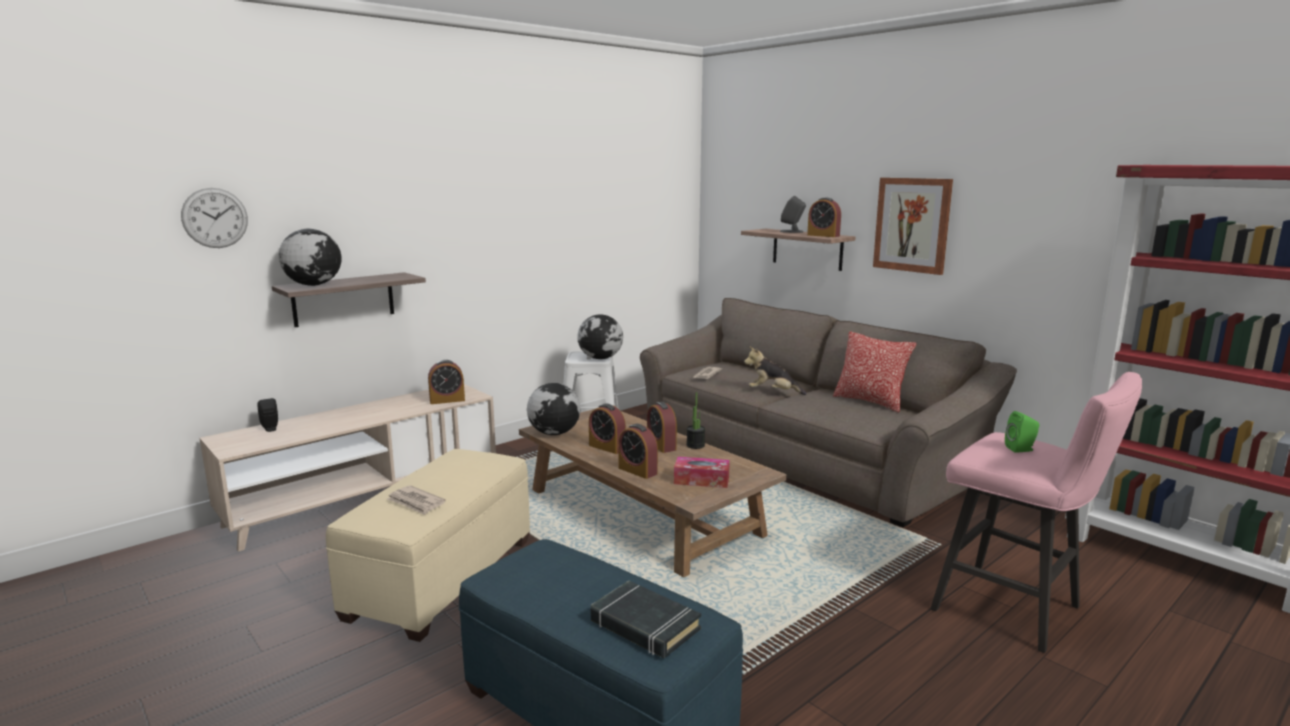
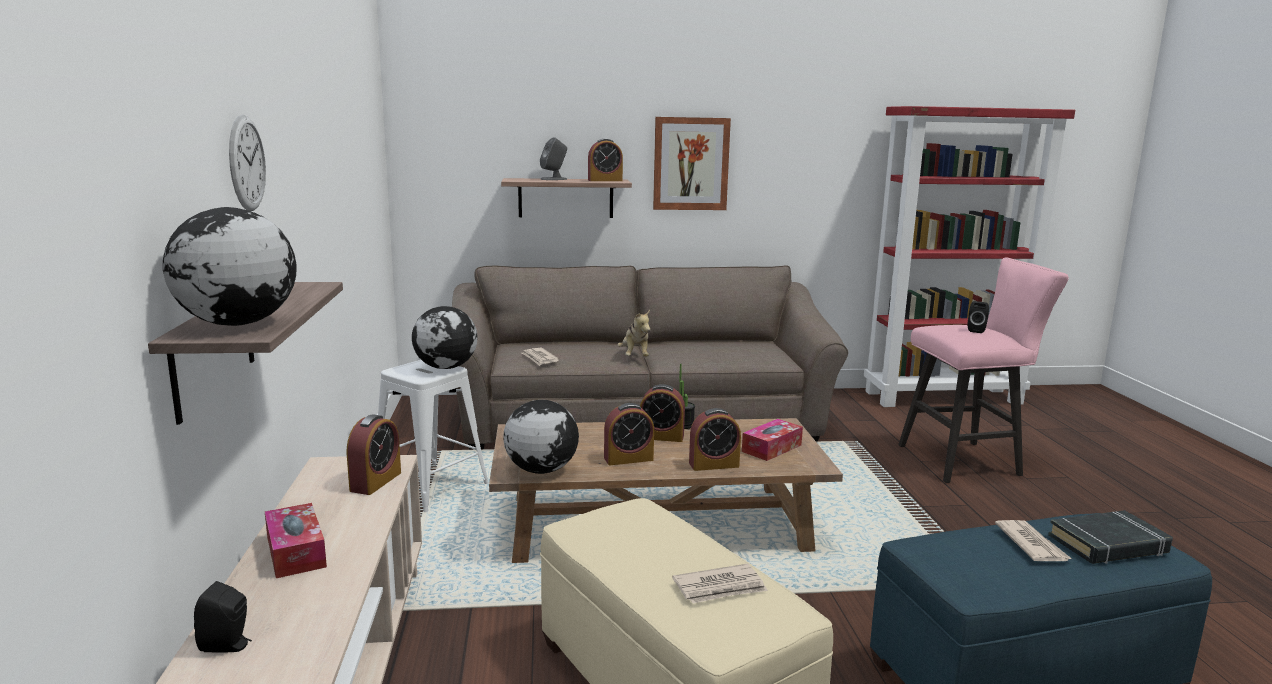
camera: 55 degrees left, 0 degrees up
(215, 218) = (71, 195): wall clock -> wall clock (246, 163)
(357, 412) = (296, 552): none -> tissue box
(600, 590) = (1031, 544): none -> newspaper
(772, 392) = (635, 356): plush toy -> plush toy turned 60 degrees counterclockwise
(870, 402) = (715, 341): pillow -> none
(1021, 449) = (977, 330): green speaker -> black speaker

